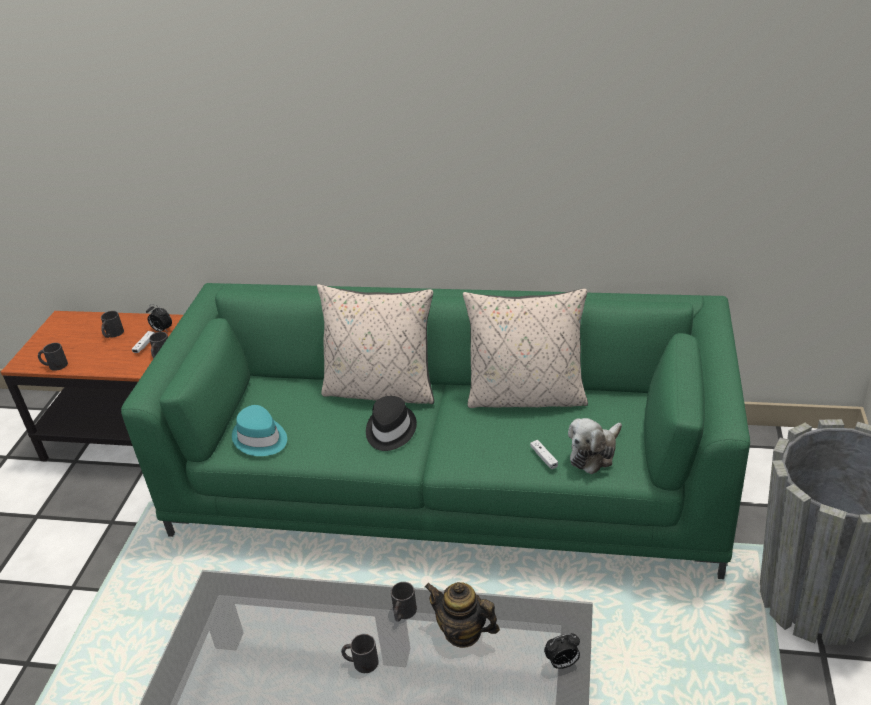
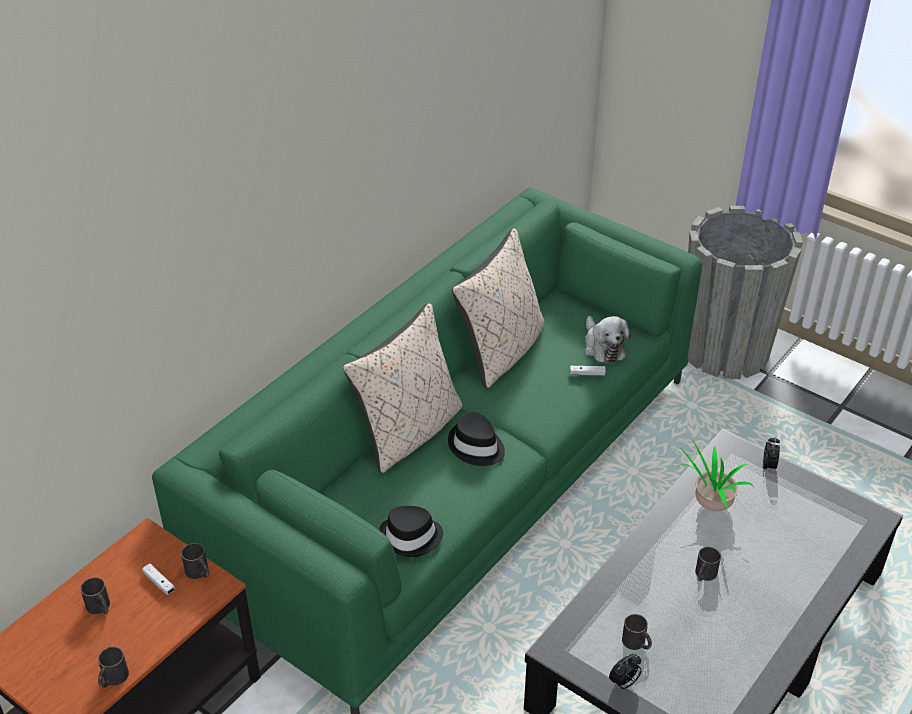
camera: 65 degrees left, 5 degrees up
(162, 330) = (142, 560): alarm clock -> alarm clock (624, 683)
(260, 439) = (411, 537): turquoise hat -> black hat
(403, 613) = (669, 532): black mug -> black mug (637, 643)
(463, 632) = (710, 506): teapot -> potted plant

